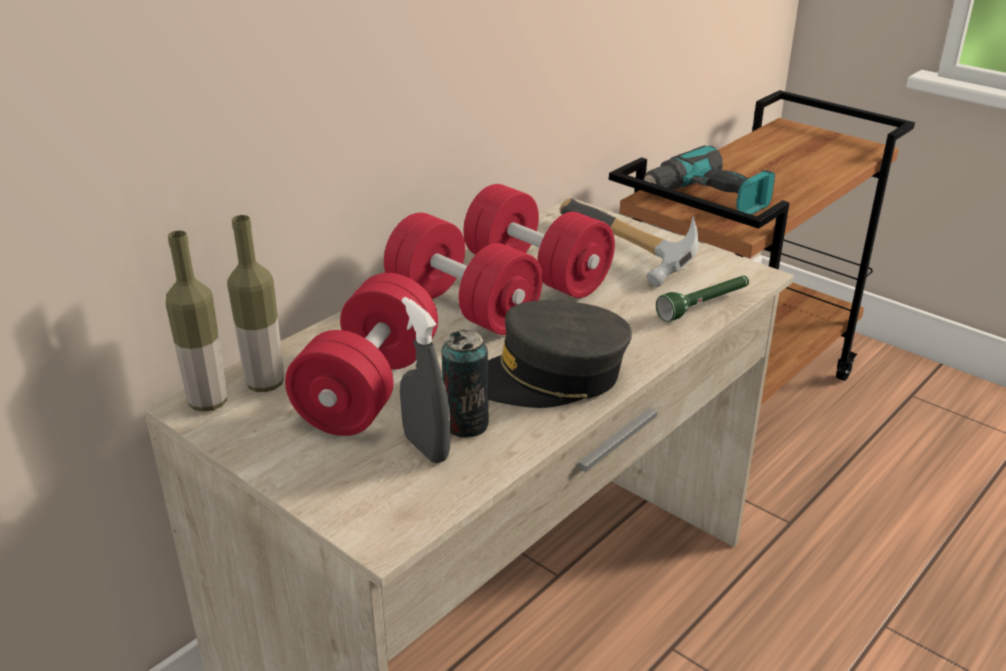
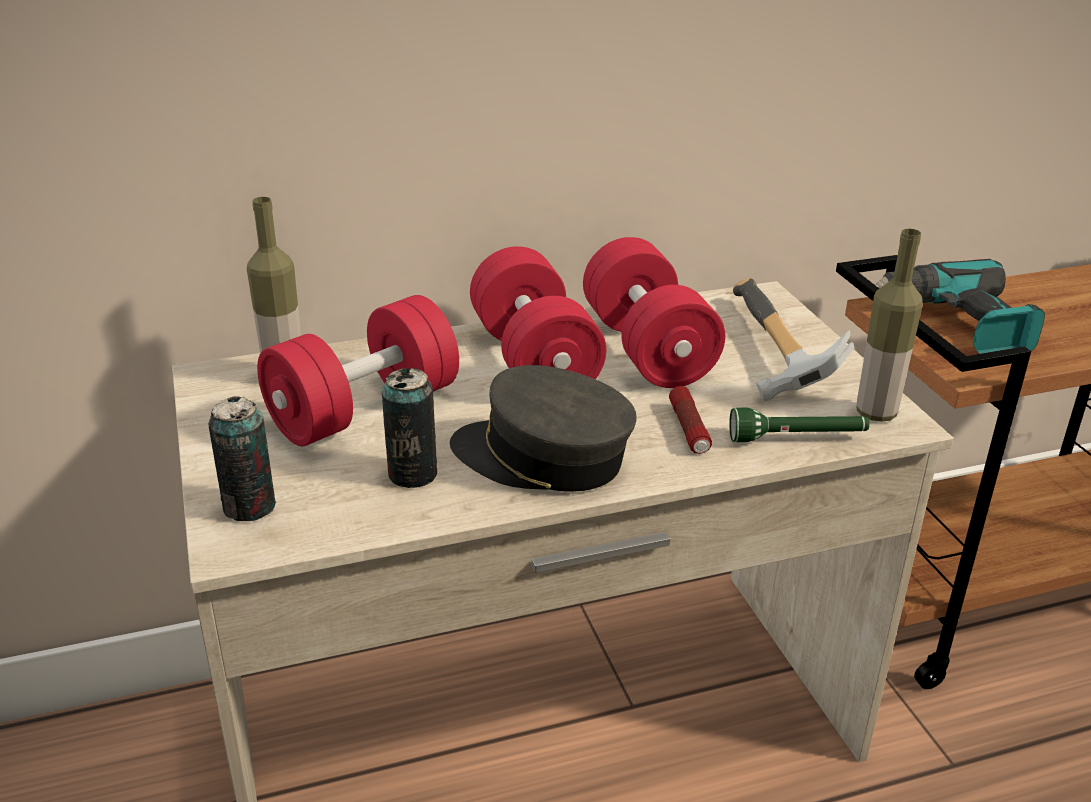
camera: 30 degrees right, 0 degrees up
(208, 402) = (223, 377): bottle -> bottle (876, 413)
(361, 499) = (249, 507): none -> can
(426, 448) = (353, 482): grey spray bottle -> none
(628, 323) = (689, 429): none -> flashlight

